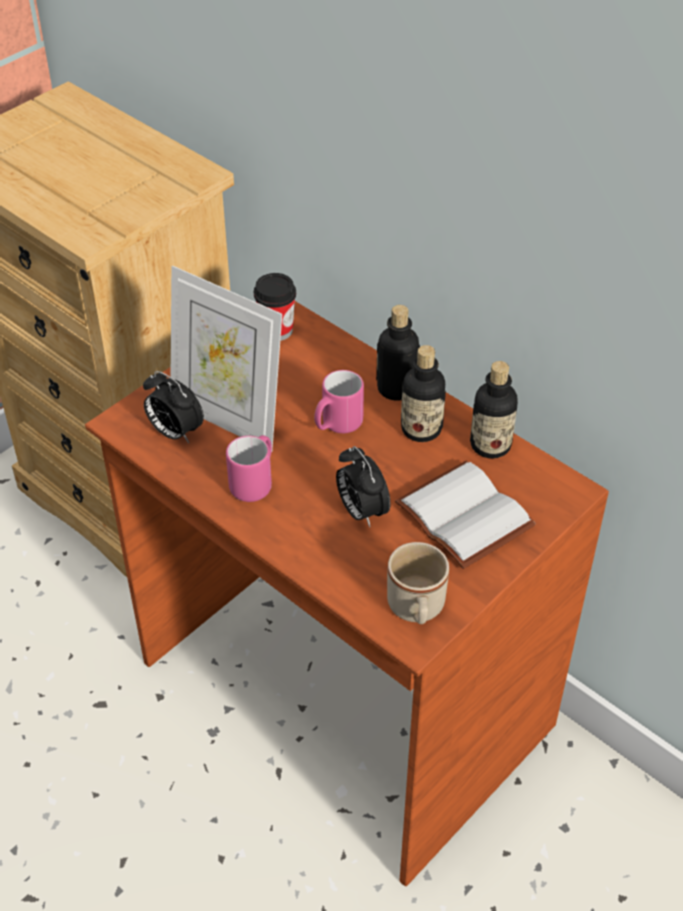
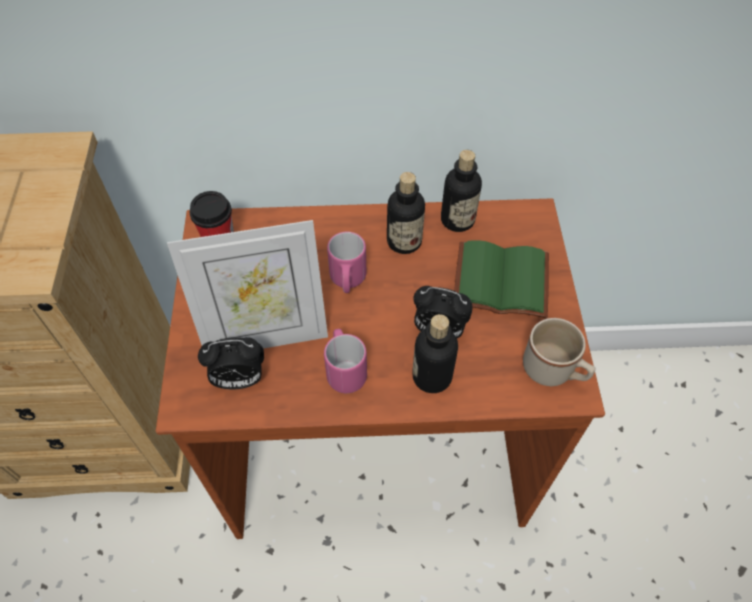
camera: 45 degrees left, 10 degrees up
(396, 388) = (354, 224): bottle -> bottle (432, 376)
(460, 516) = (499, 283): white book -> green book

